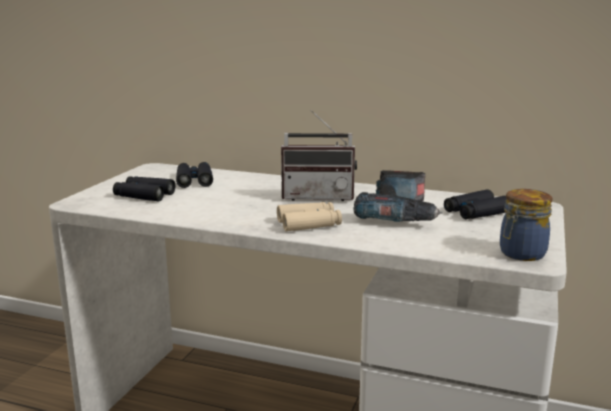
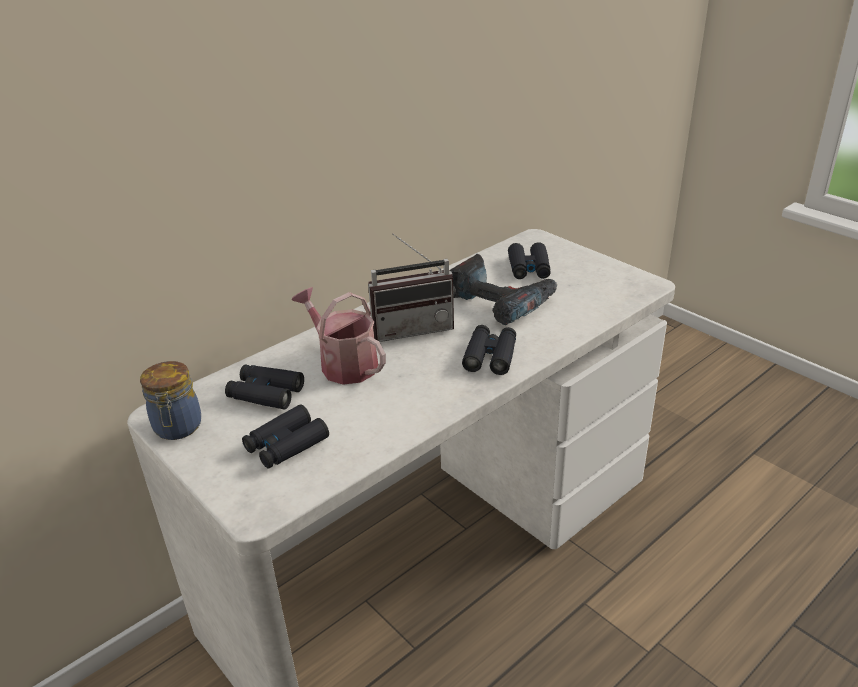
camera: 60 degrees left, 15 degrees up
(248, 189) = (343, 364): none -> watering can
(309, 224) = (490, 356): beige binoculars -> black binoculars
(318, 196) = (412, 328): radio -> radio turned 45 degrees clockwise
(520, 254) = (632, 284): jar -> jar (177, 428)

